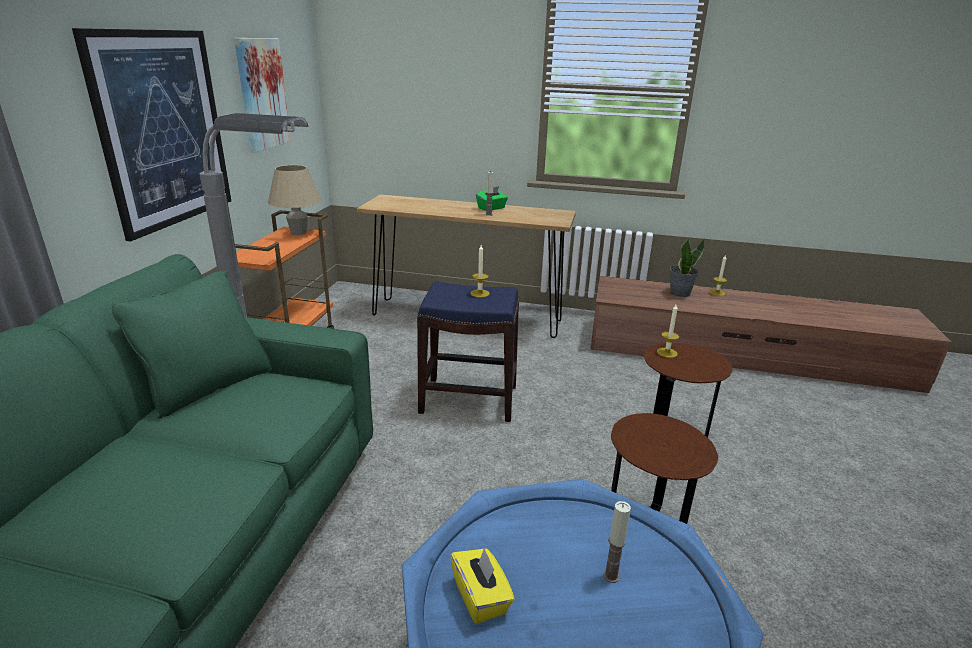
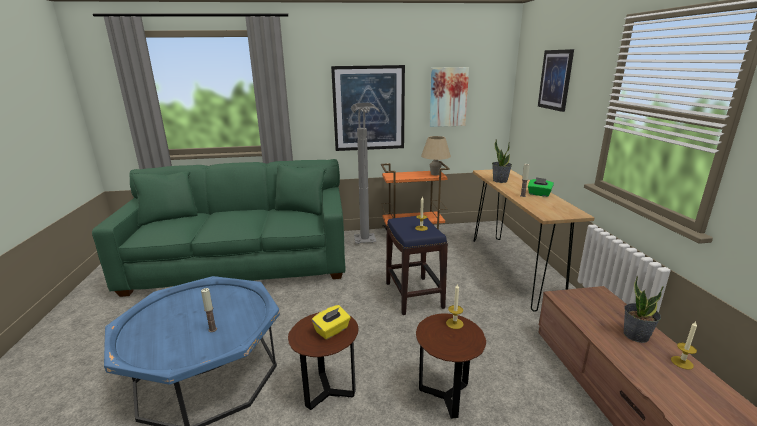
camera: 70 degrees right, 5 degrees down
(422, 208) = (500, 180): none -> potted plant
(428, 58) = (555, 80): none -> picture
(481, 597) = (199, 298): yellow tissue box -> yellow tissue box (332, 330)

